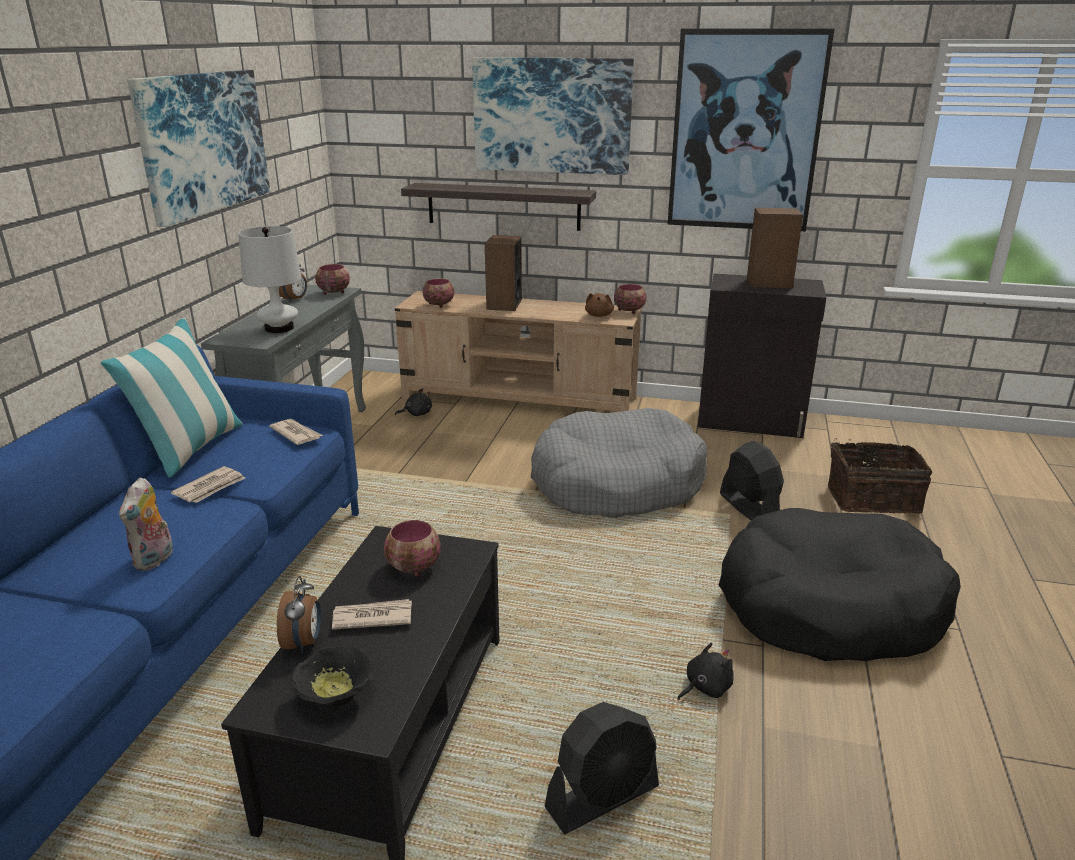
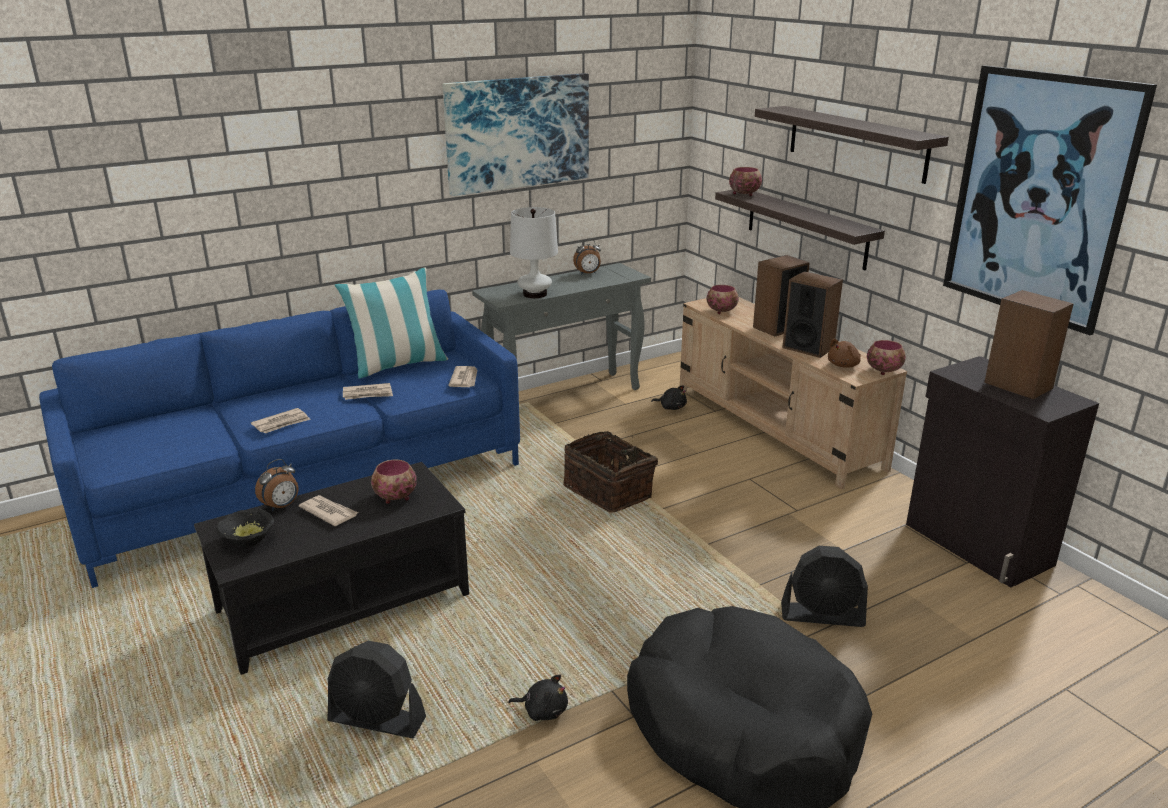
camera: 45 degrees right, 0 degrees up
(155, 560) = (282, 423): plush toy -> newspaper
(333, 292) = (624, 275): bowl -> bowl (744, 194)
(552, 116) = (856, 143): picture -> shelf
(553, 311) = (808, 347): none -> speaker
(616, 483) = (738, 535): grey dog bed -> none
(749, 507) = (822, 615): black fan -> black fan turned 75 degrees clockwise
(871, 498) = (974, 678): basket -> basket (609, 491)

